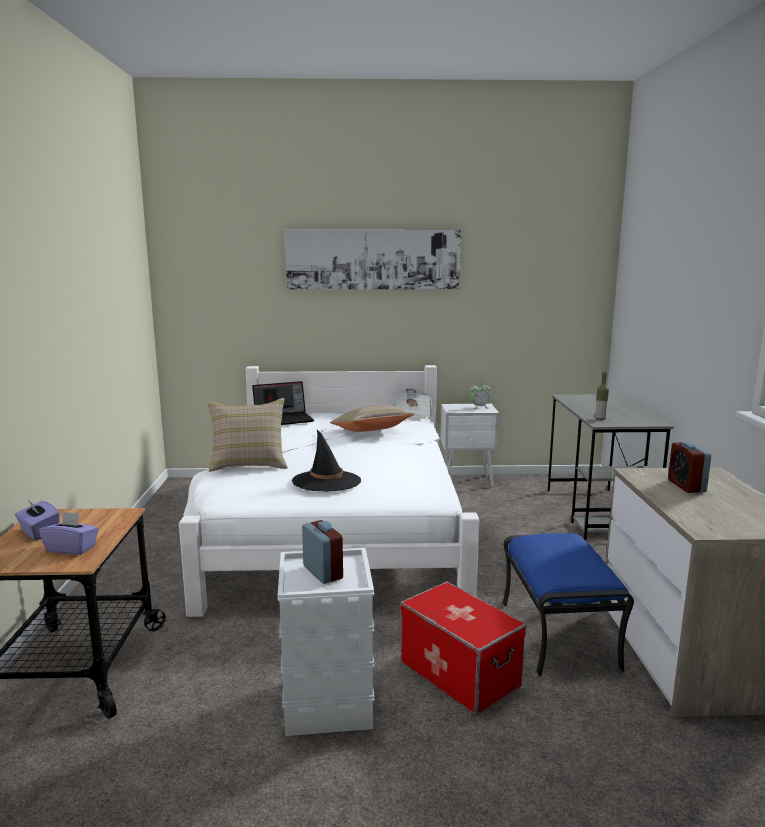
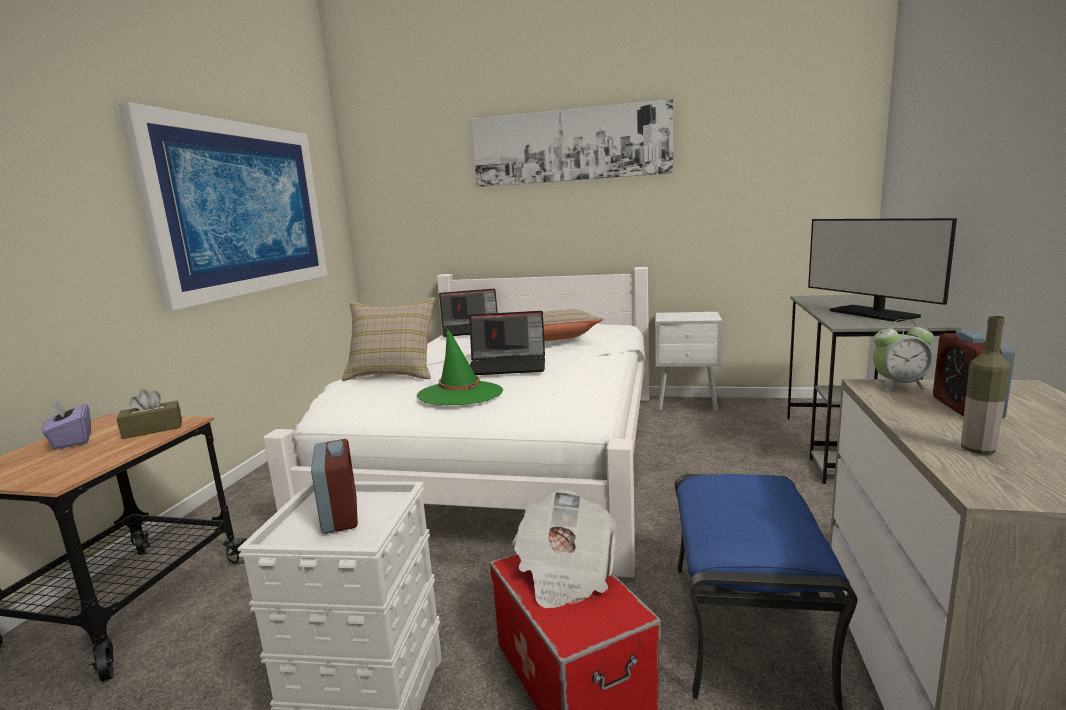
camera: 15 degrees right, 0 degrees up
(72, 548) = (75, 462): purple tissue box -> none
(95, 313) = (242, 208): none -> picture
(103, 520) = (153, 429): none -> brown tissue box
(326, 481) = (460, 394): black hat -> green hat
(347, 455) = (508, 365): none -> laptop
(413, 416) = (617, 325): newspaper -> newspaper (565, 573)
(479, 407) = (700, 315): alarm clock -> alarm clock (899, 386)
(600, 419) = (847, 319): bottle -> bottle (977, 450)
(615, 414) = (873, 314): none -> monitor

